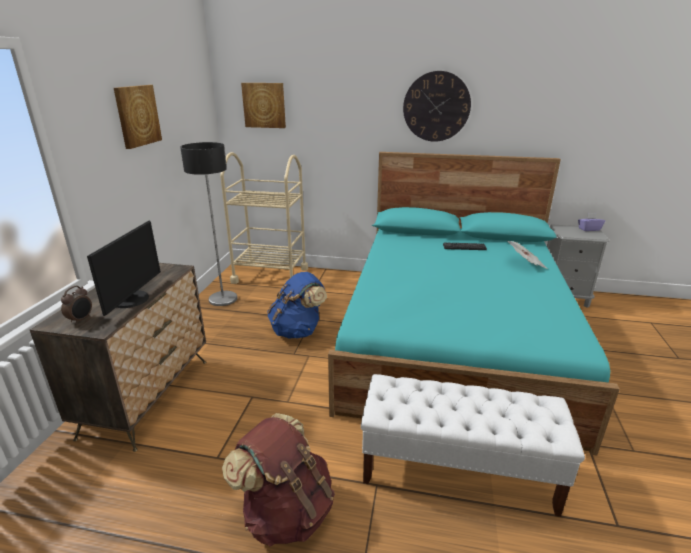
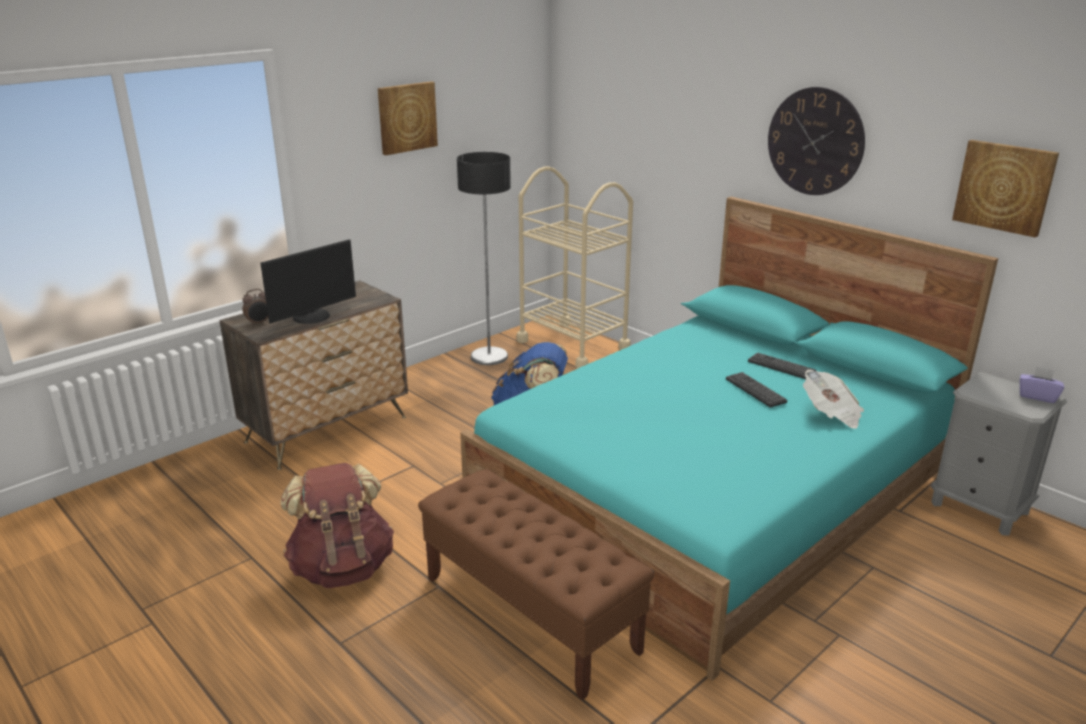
camera: 35 degrees right, 0 degrees up
(264, 105) = (602, 107): picture -> picture (1004, 187)
(458, 470) = (530, 614): white bench -> brown bench
(475, 263) = (755, 390): none -> keyboard

